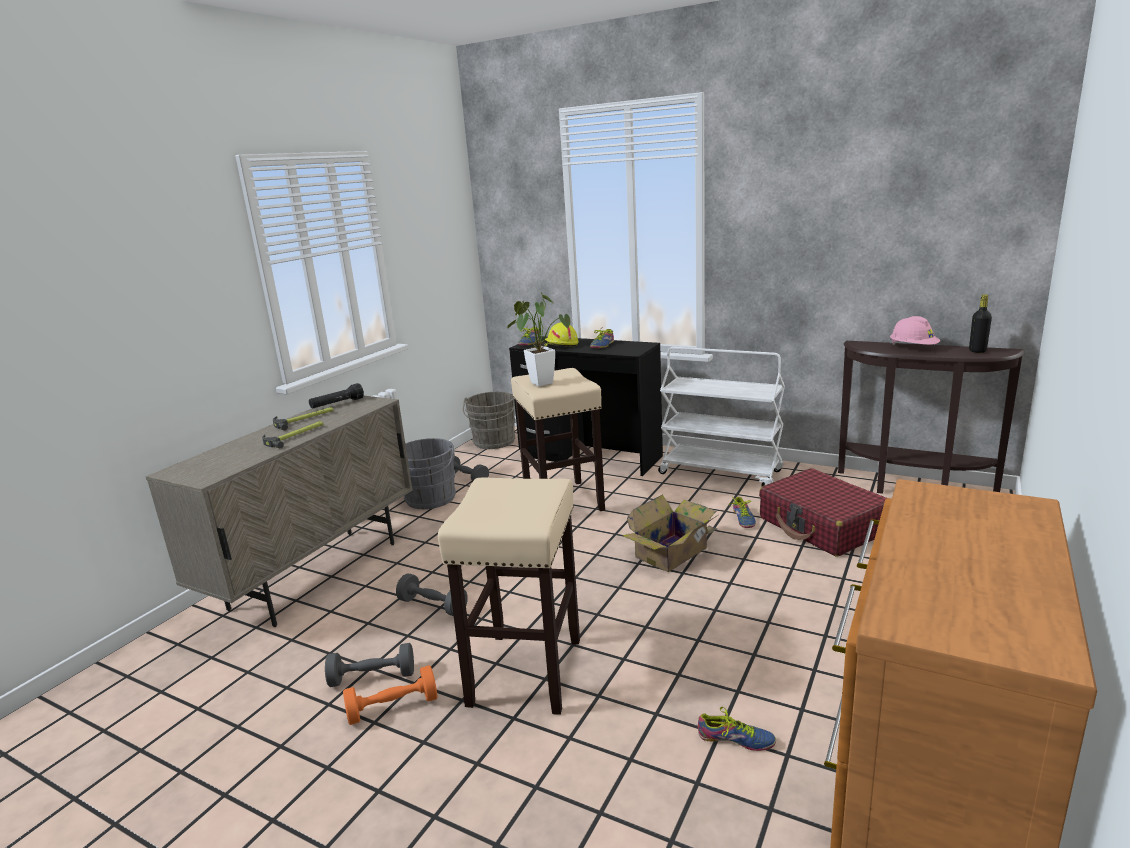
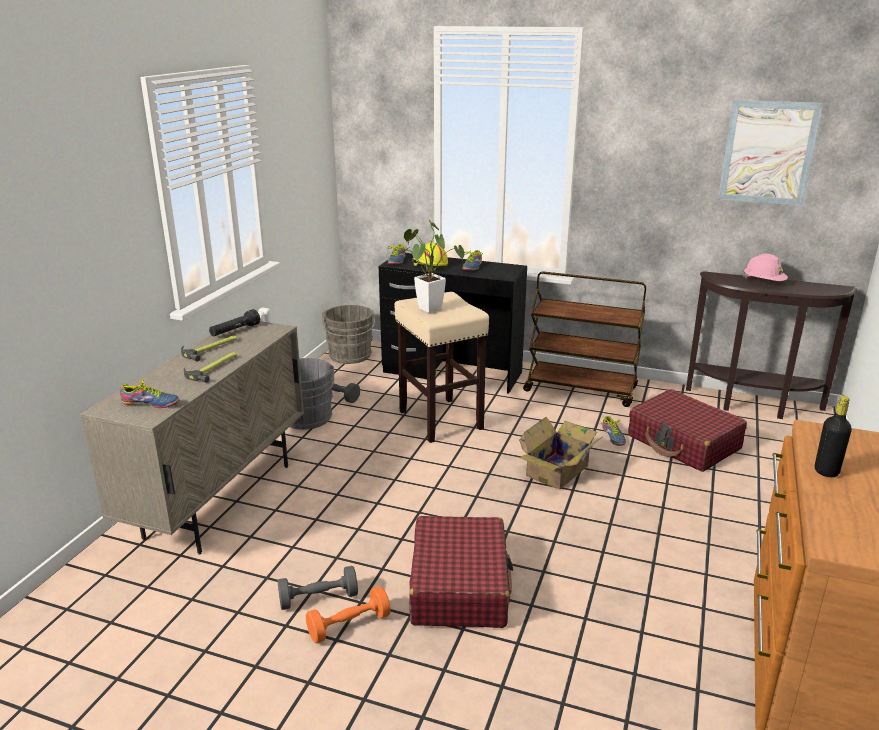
camera: 10 degrees left, 5 degrees up
(433, 606) = (350, 528): grey dumbbell -> none
(526, 670) = (459, 585): beige stool -> red suitcase
(721, 472) = (581, 389): white cart -> brown cart
(736, 741) = (657, 638): shoe -> shoe (150, 404)
(909, 205) = (768, 153): none -> picture
(977, 351) = (818, 287): black bottle -> black bottle (826, 471)

